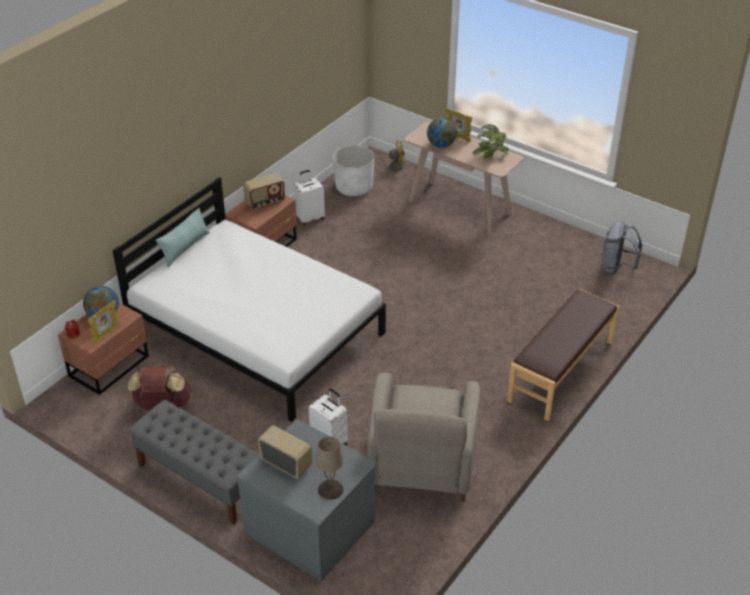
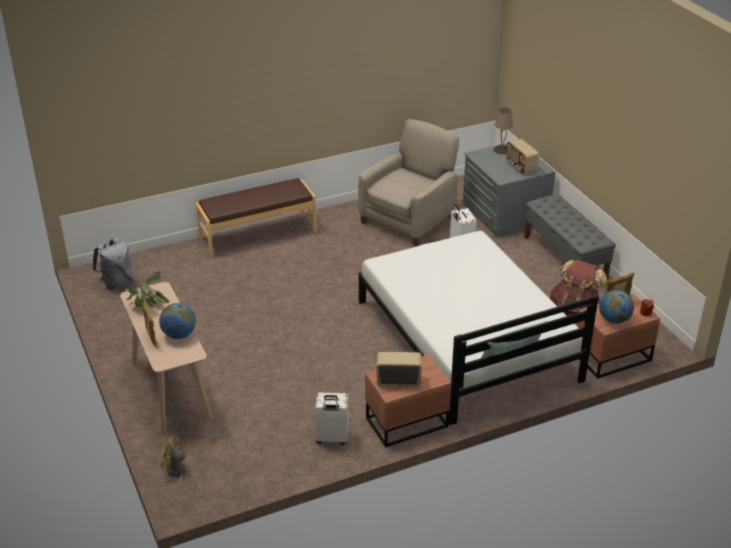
camera: 150 degrees left, 5 degrees down
(353, 187) = (250, 460): white planter -> none

